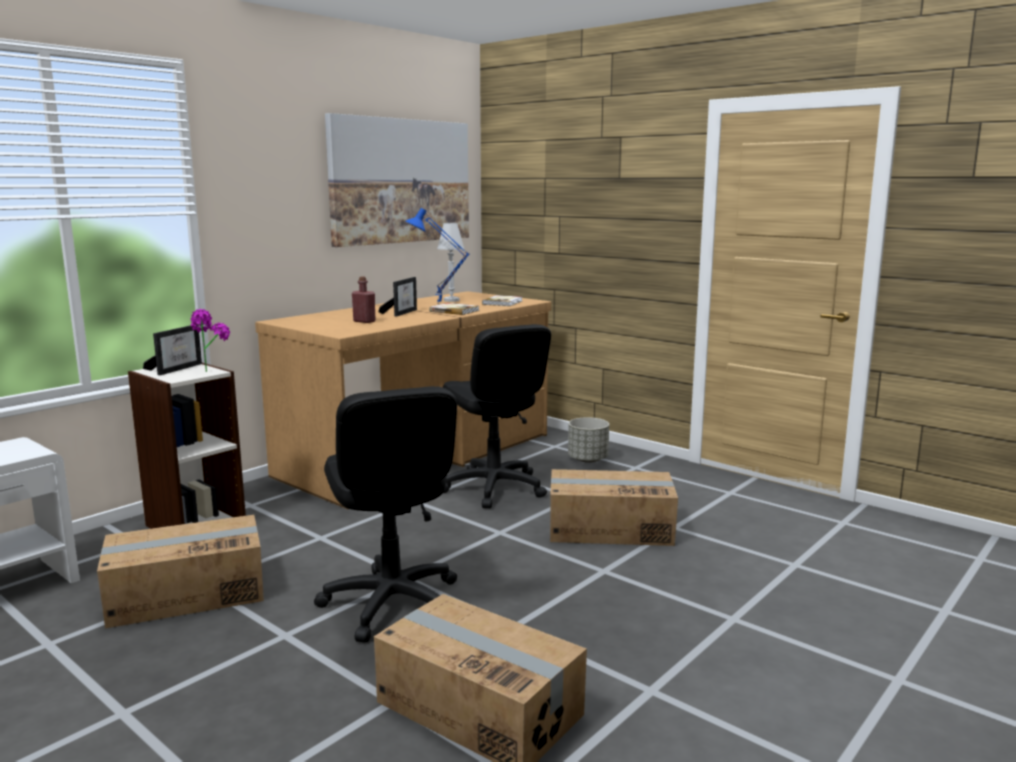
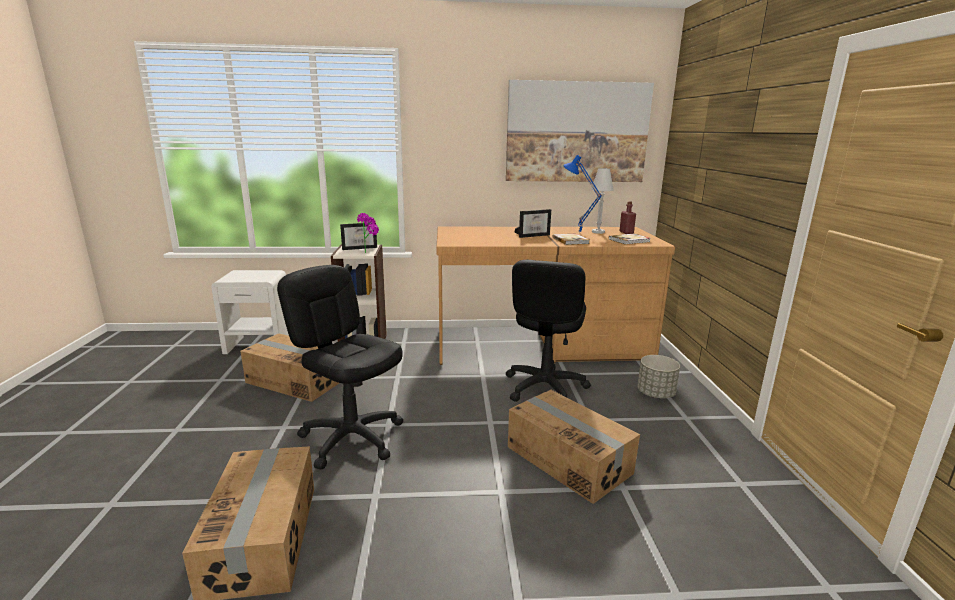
camera: 45 degrees right, 5 degrees up
(364, 321) = (489, 237): red bottle -> red bottle (626, 232)
(391, 603) = (352, 438): black office chair -> black office chair turned 105 degrees clockwise

